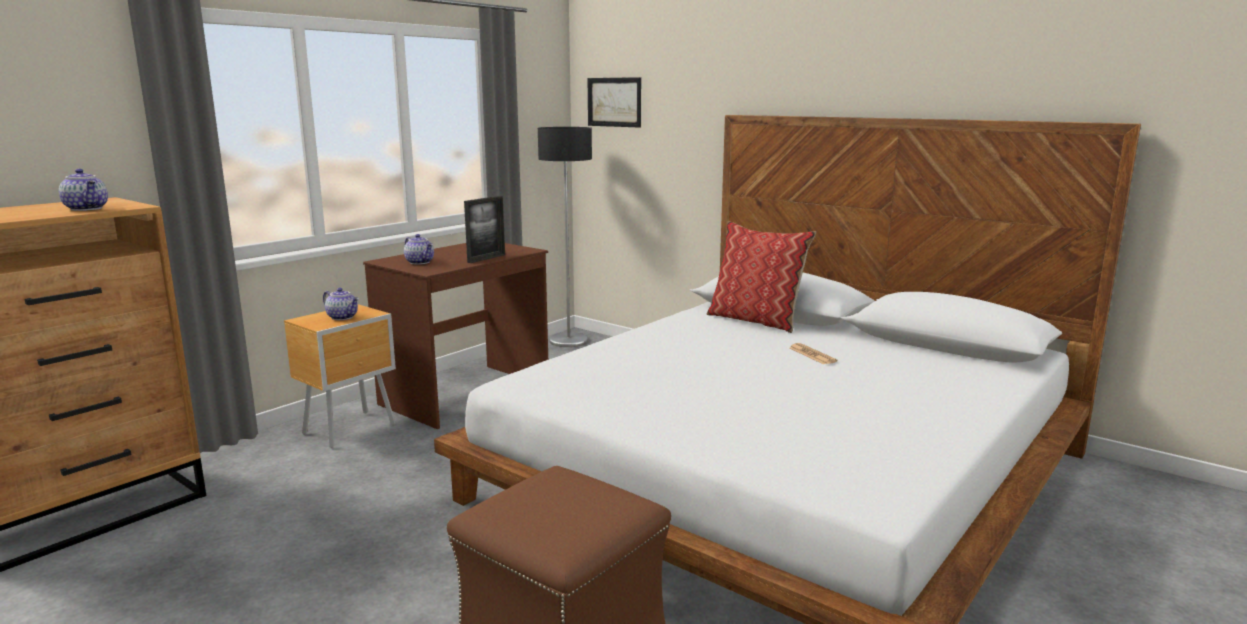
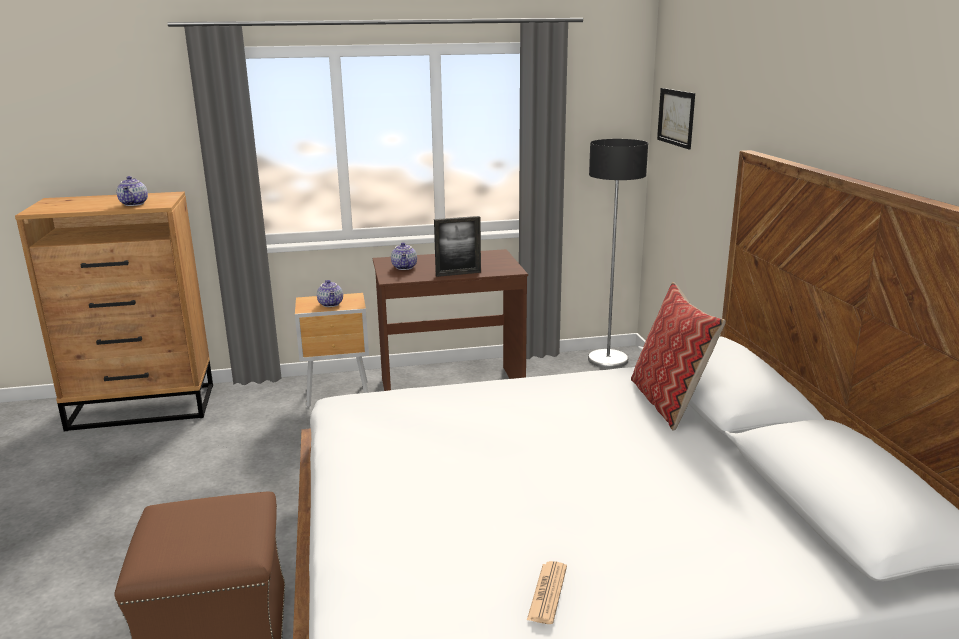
camera: 40 degrees right, 5 degrees up
(812, 355) = (638, 466): newspaper -> newspaper (547, 593)

